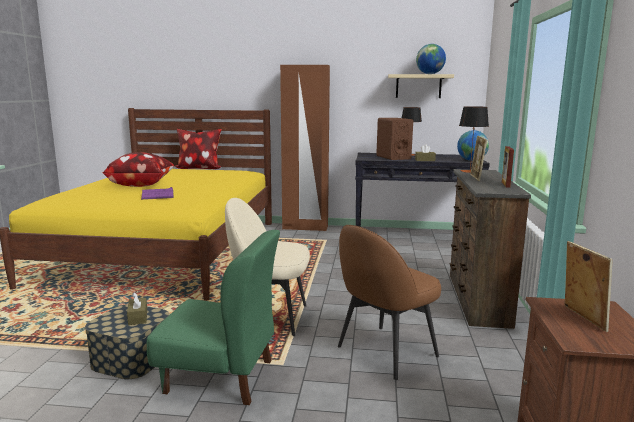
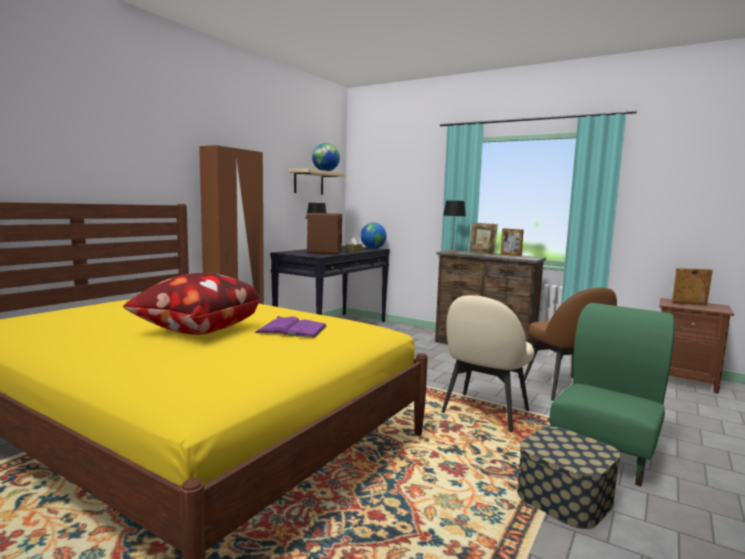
camera: 65 degrees left, 5 degrees down
(138, 317) = (564, 442): brown tissue box -> none
(199, 168) = (103, 302): pillow -> none

